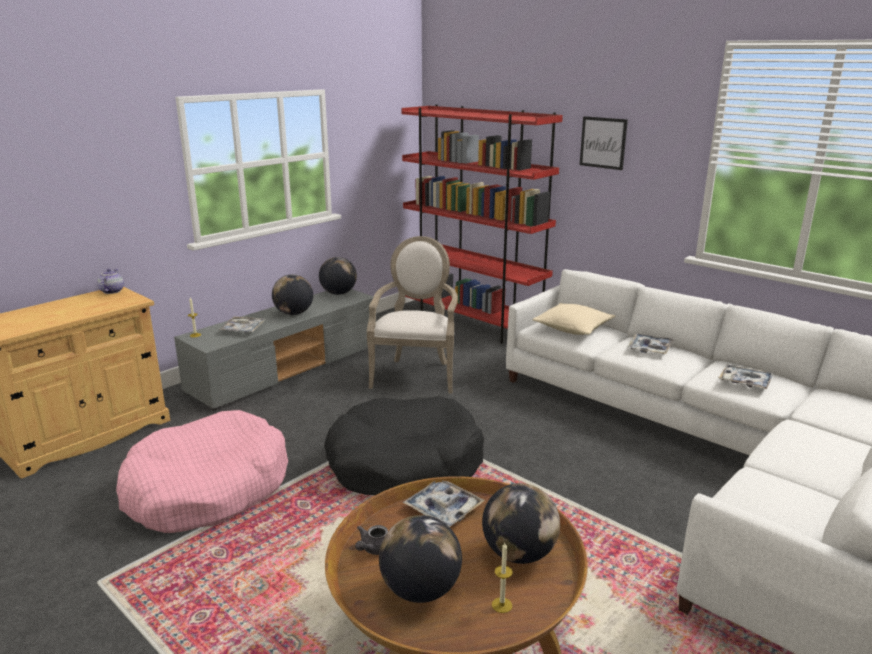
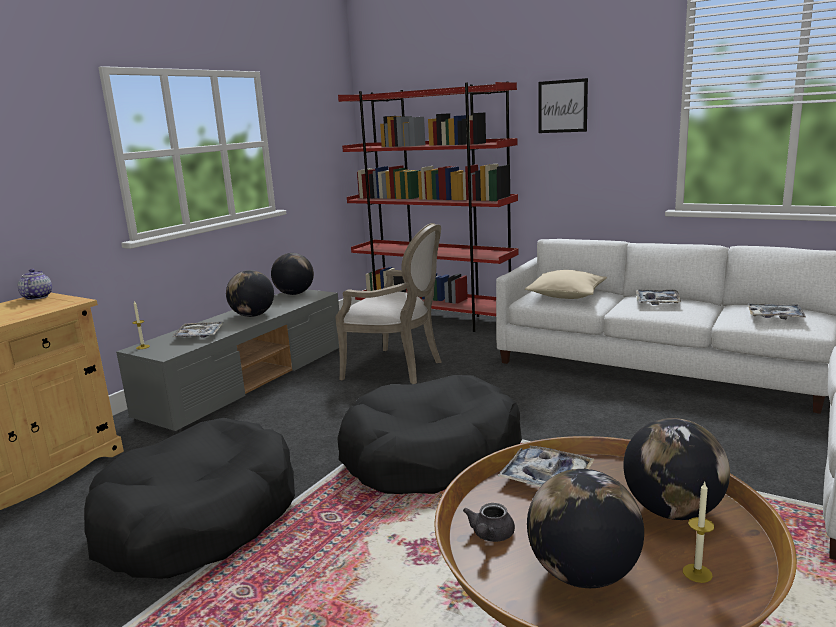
camera: 10 degrees left, 5 degrees down
(207, 489) = (198, 519): pink dog bed -> black dog bed
(416, 374) = (398, 369): armchair -> armchair turned 120 degrees clockwise

